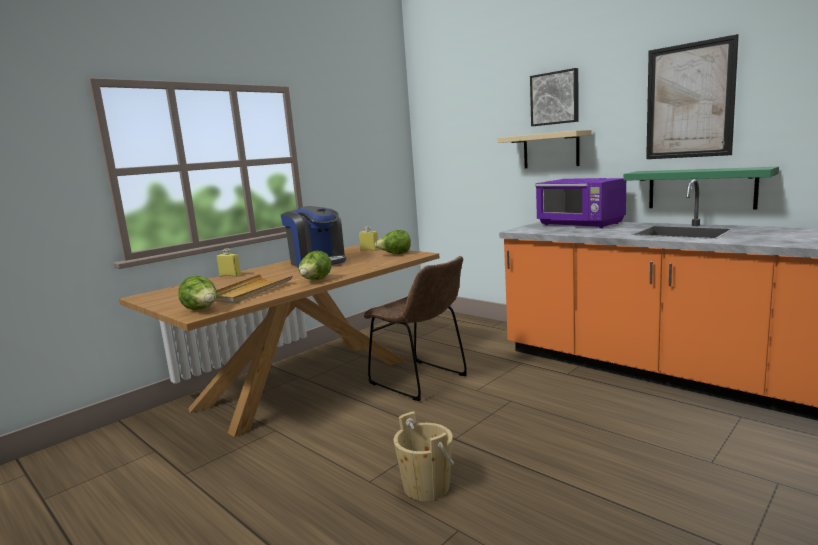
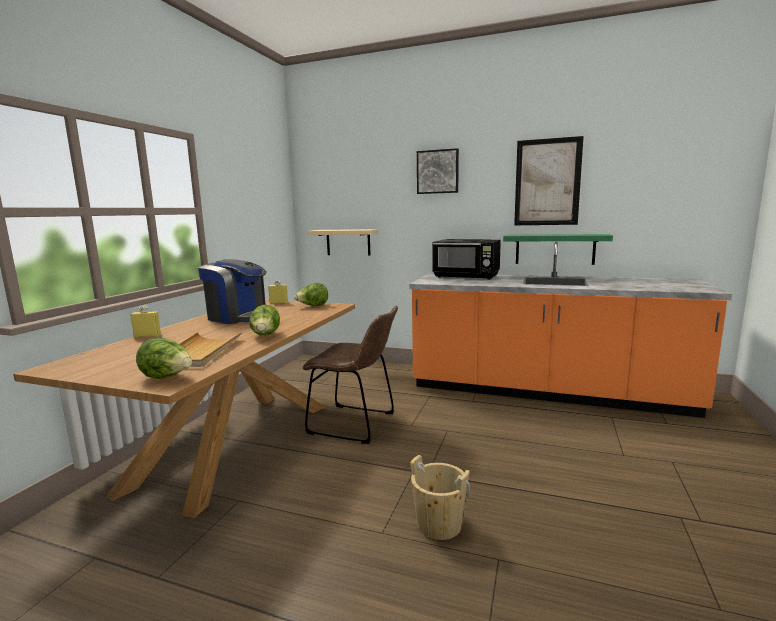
camera: 25 degrees left, 0 degrees up
(551, 150) = (433, 215): beige shelf -> beige shelf (348, 242)
(580, 224) = (467, 276): purple microwave -> black microwave

